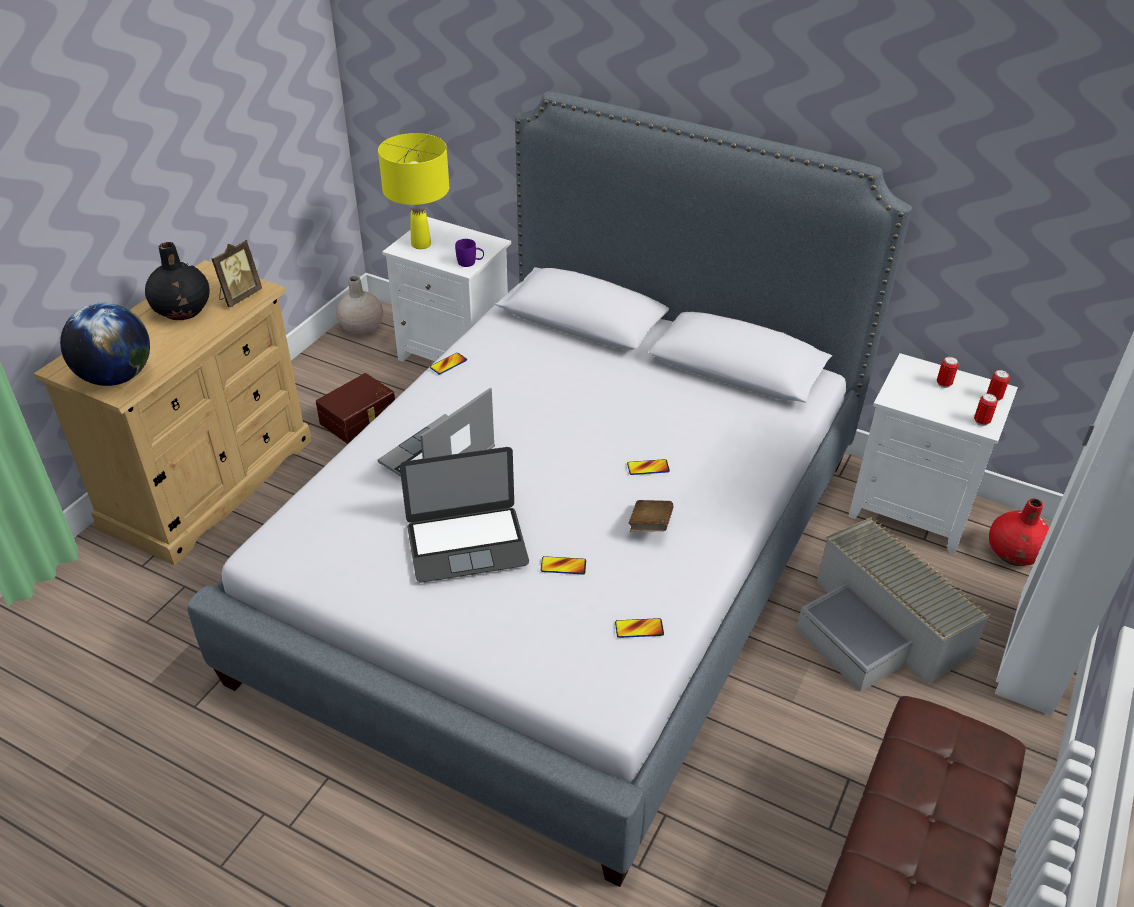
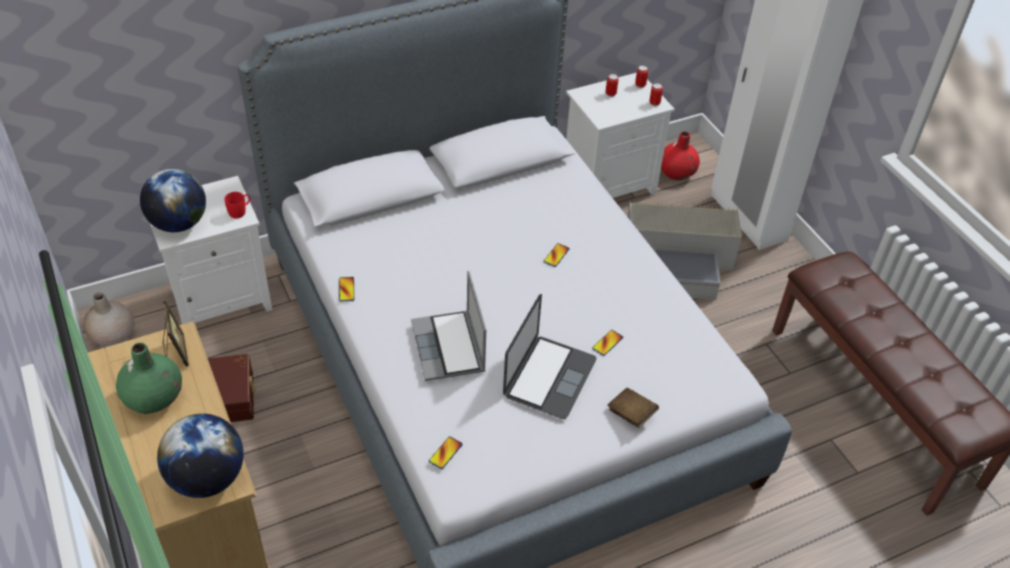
camera: 55 degrees left, 5 degrees up
(183, 310) = (154, 397): black vase -> green vase
(421, 244) = (179, 224): yellow table lamp -> globe
(470, 263) = (240, 211): purple mug -> red mug
(639, 629) = (686, 339): phone -> phone (445, 453)
(650, 526) = (608, 285): brown book -> brown book (631, 414)

